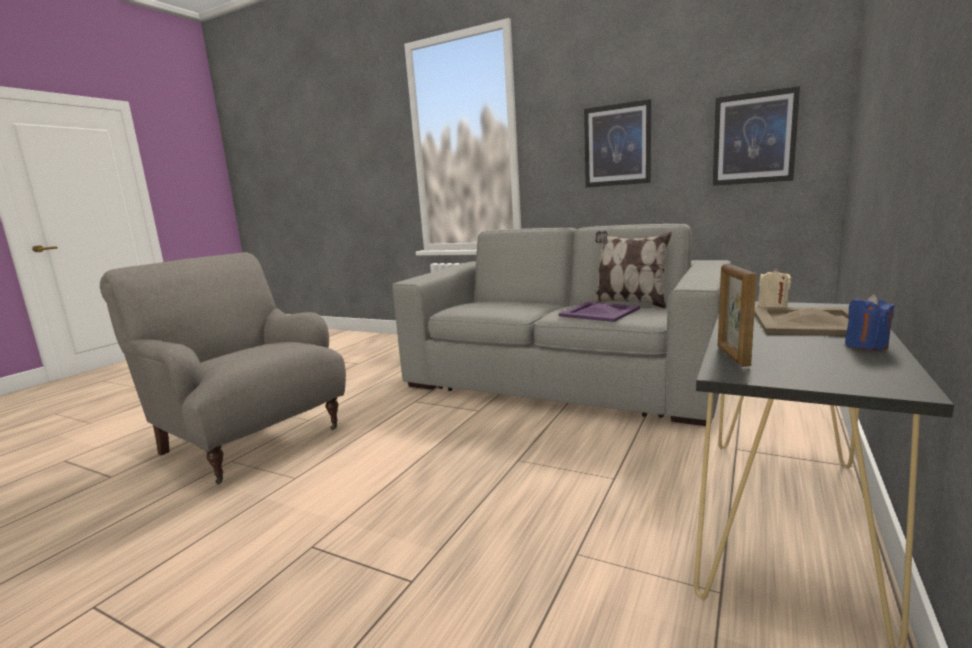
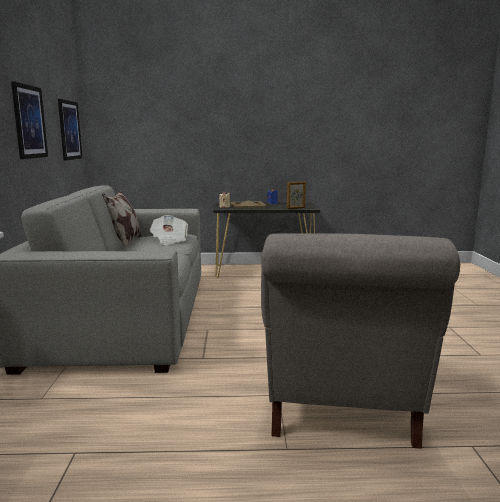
camera: 120 degrees left, 0 degrees up
(598, 312) = (169, 240): purple tray -> newspaper

